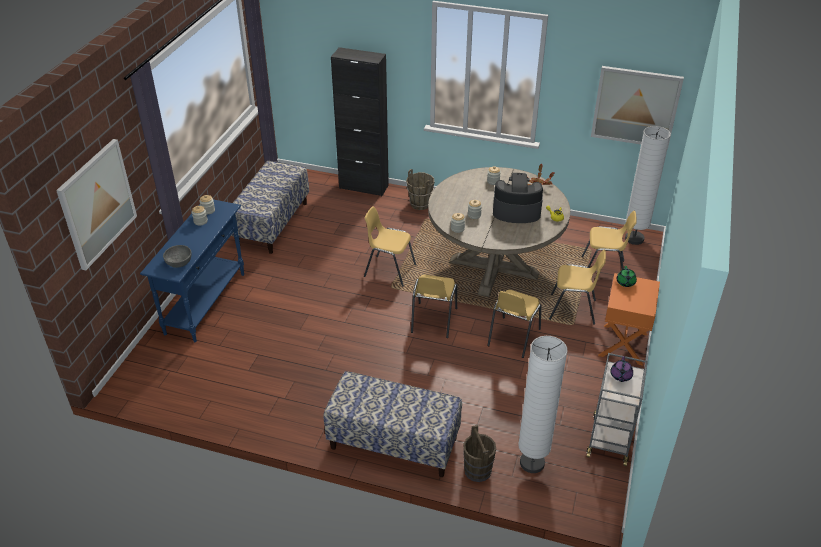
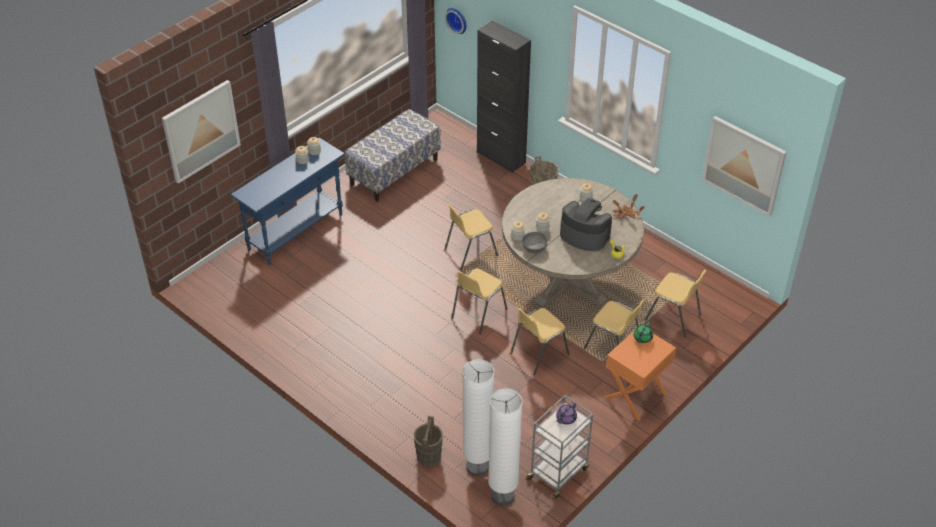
camera: 25 degrees right, 5 degrees up
(179, 262) = (265, 194): grey bowl -> grey bowl (534, 247)
(295, 61) = (457, 19): none -> wall clock
(389, 270) = (470, 252): yellow chair -> yellow chair turned 75 degrees counterclockwise
(393, 443) = (375, 408): bench -> none
(634, 239) = (730, 296): white floor lamp -> white floor lamp (503, 496)

